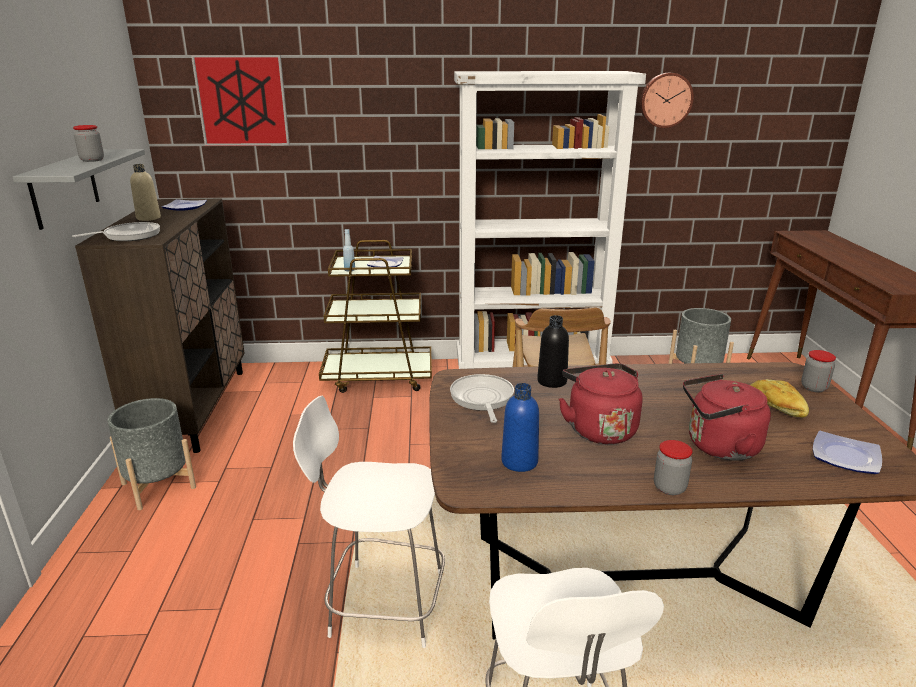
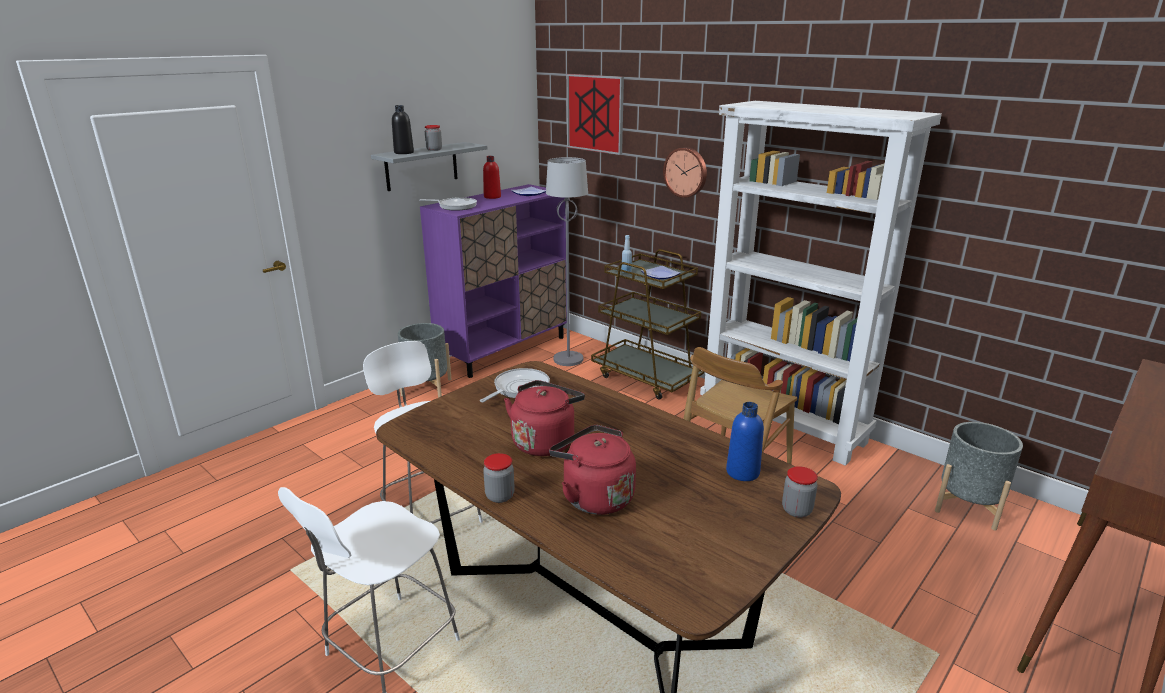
camera: 45 degrees right, 0 degrees up
(148, 218) = (492, 197): beige bottle -> red bottle
(194, 408) = (504, 350): brown cabinet -> purple cabinet
(281, 390) = (568, 359): none -> grey floor lamp
(519, 462) = (456, 432): blue bottle -> blue bottle (742, 472)
(552, 381) = (587, 399): black bottle -> black bottle (404, 152)
(665, 100) = (994, 153): wall clock -> wall clock (686, 172)
(775, 407) = (715, 502): bread -> none
(844, 457) = (674, 561): plate -> none

